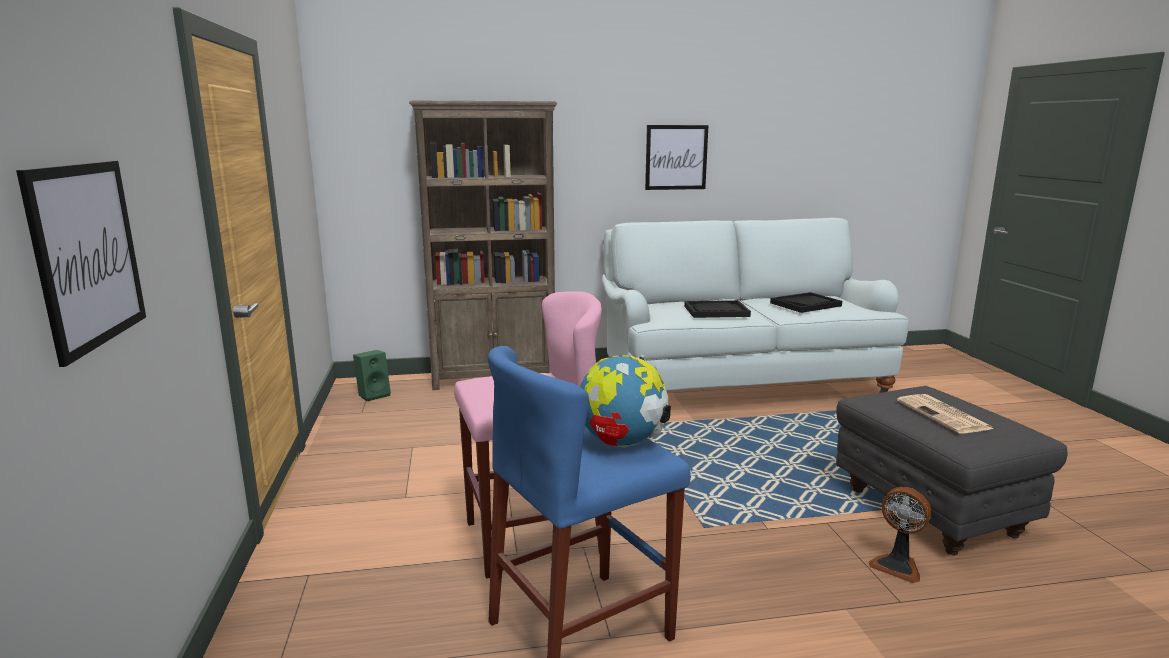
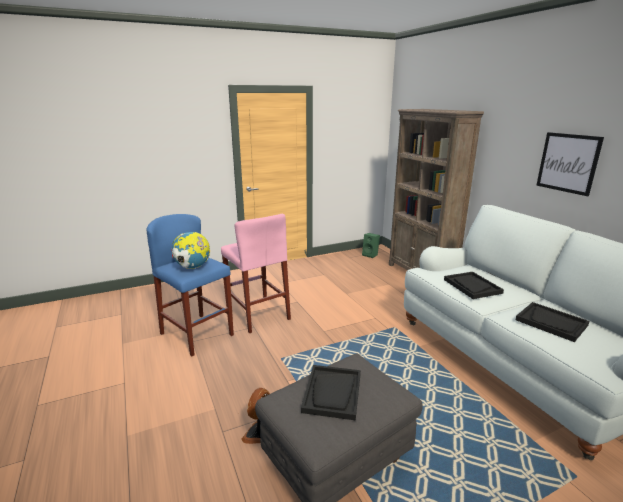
camera: 75 degrees right, 5 degrees up
(88, 255) = (147, 157): picture -> none
(945, 415) = (332, 393): newspaper -> black tray

